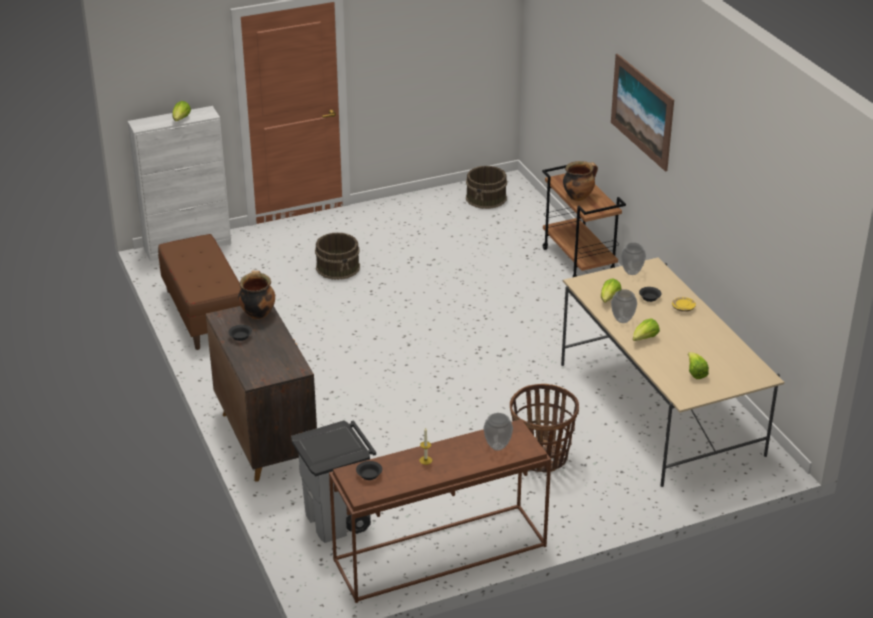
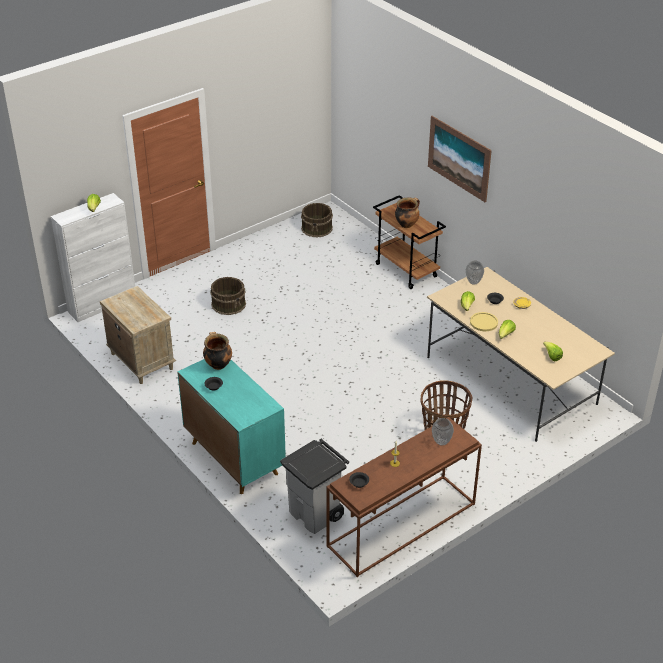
camera: 15 degrees left, 5 degrees up
(204, 314) = (141, 361): brown bench -> beige nightstand
(265, 439) = (234, 458): brown cabinet -> turquoise cabinet
(623, 320) = (483, 322): vase -> yellow plate

